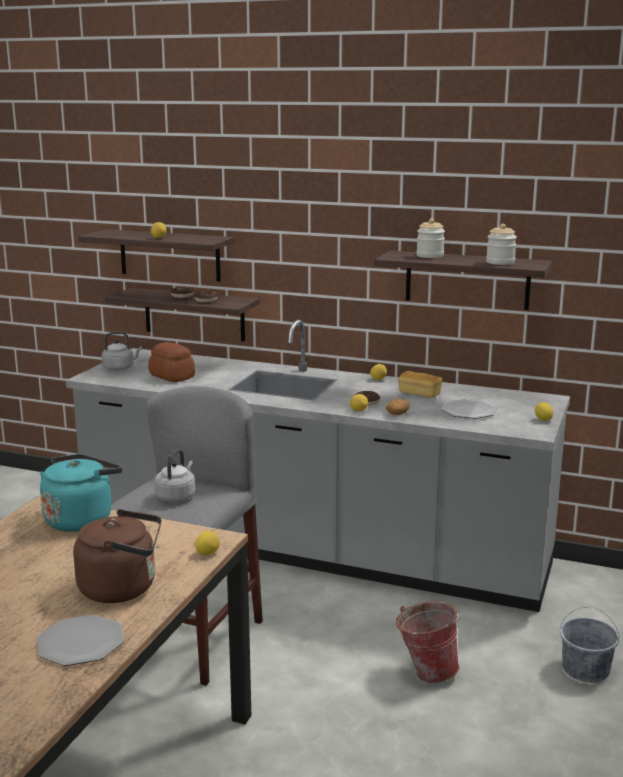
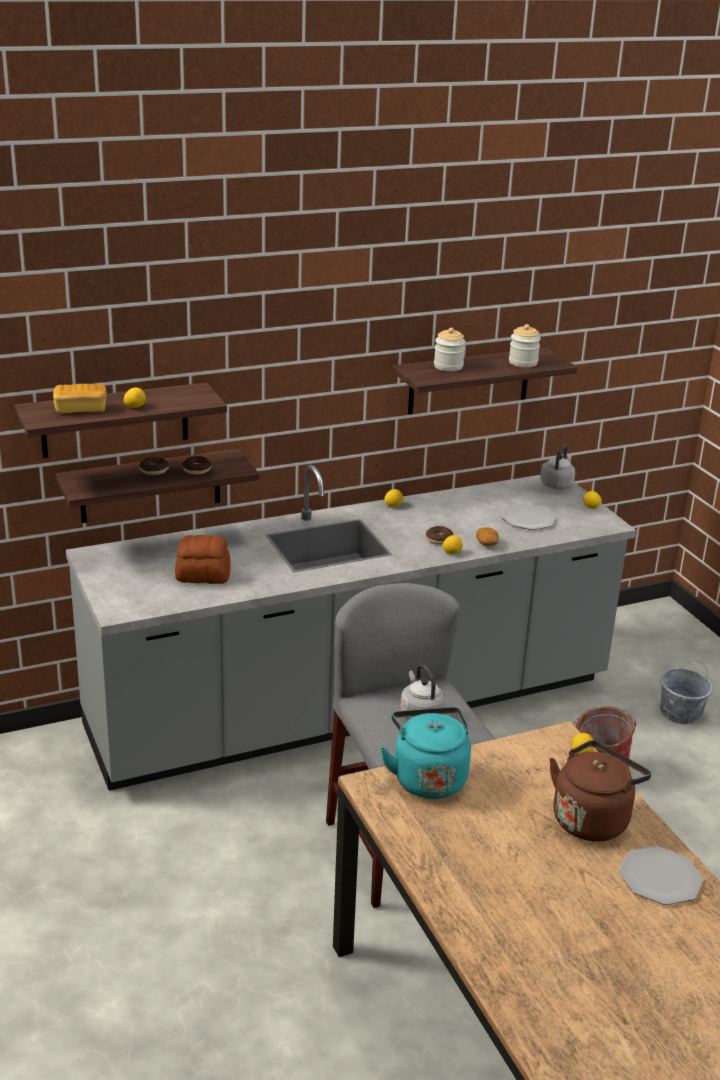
camera: 45 degrees left, 10 degrees up
(120, 368) = (122, 585): grey kettle -> grey kettle (557, 484)
(419, 394) = (458, 512): bread -> bread (81, 410)

